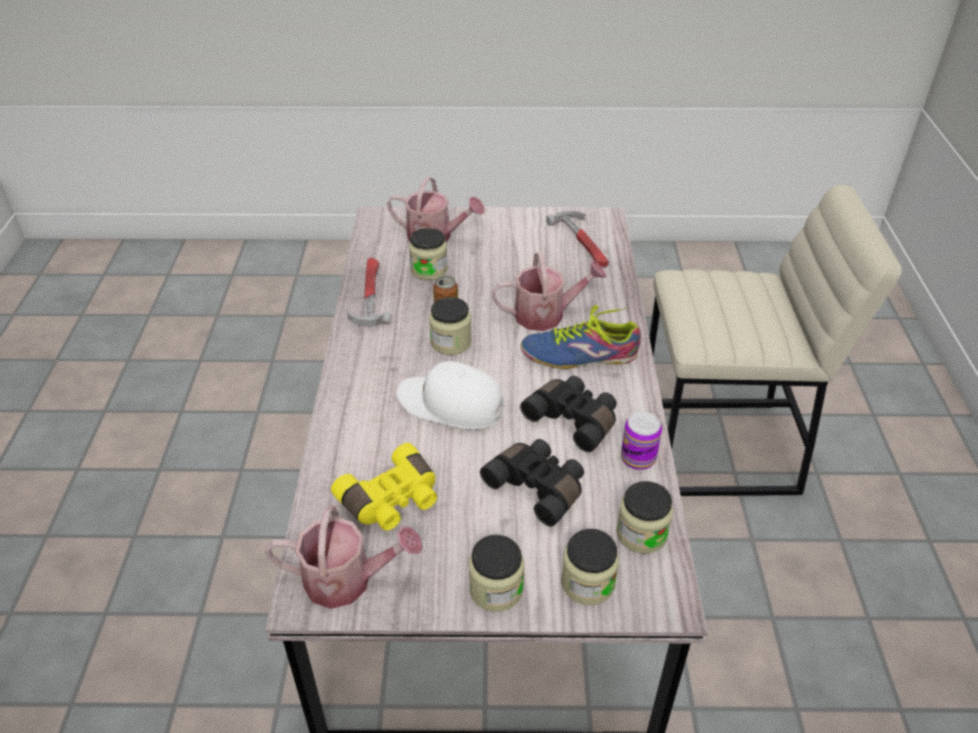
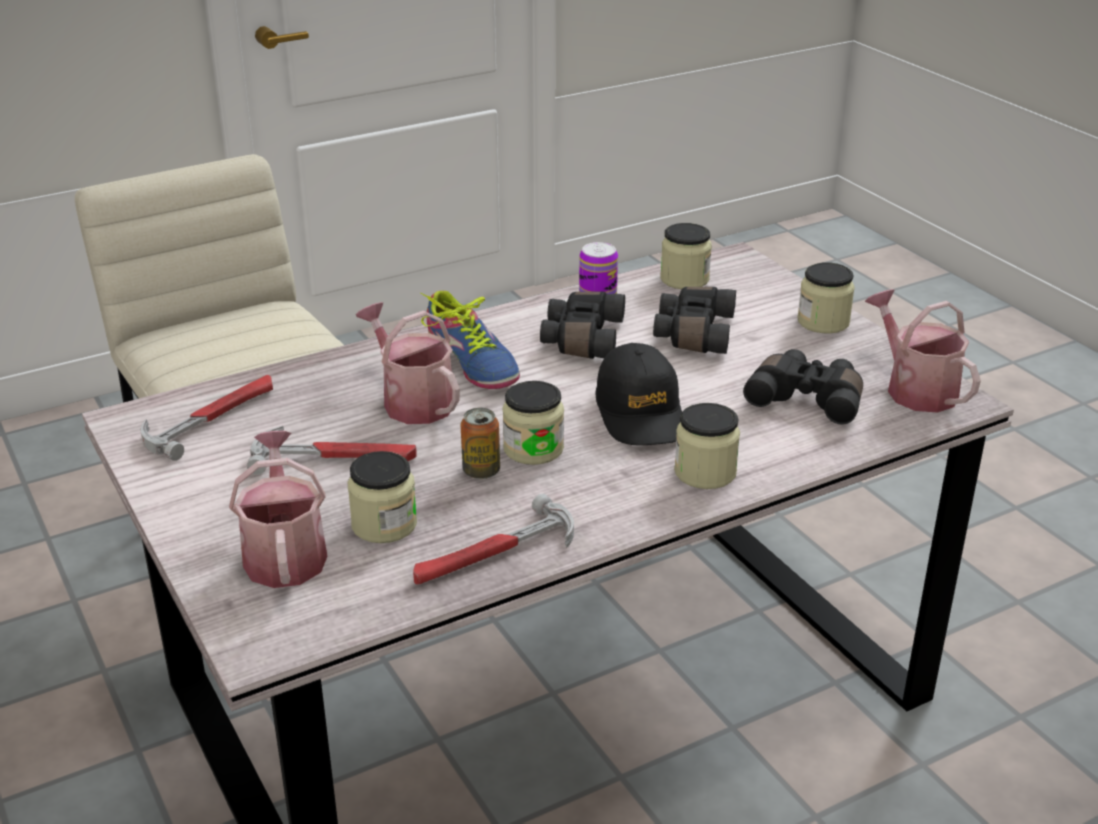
camera: 120 degrees left, 10 degrees down
(392, 501) = (807, 399): yellow binoculars -> black binoculars
(450, 404) = (640, 412): white cap -> black cap
(507, 271) = (335, 457): none -> hammer
(587, 583) = (763, 288): jar -> jar (705, 472)

